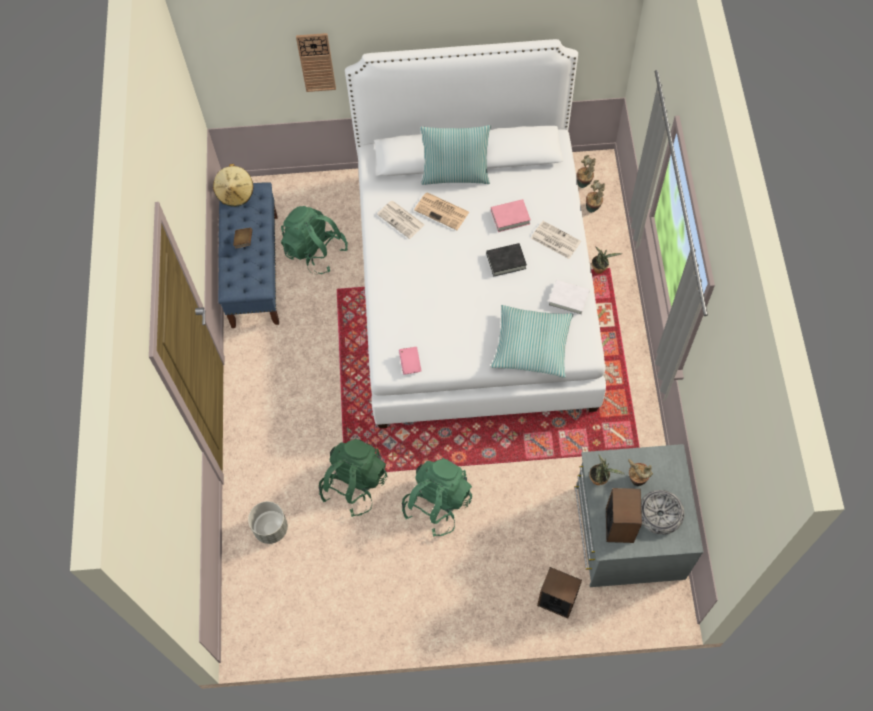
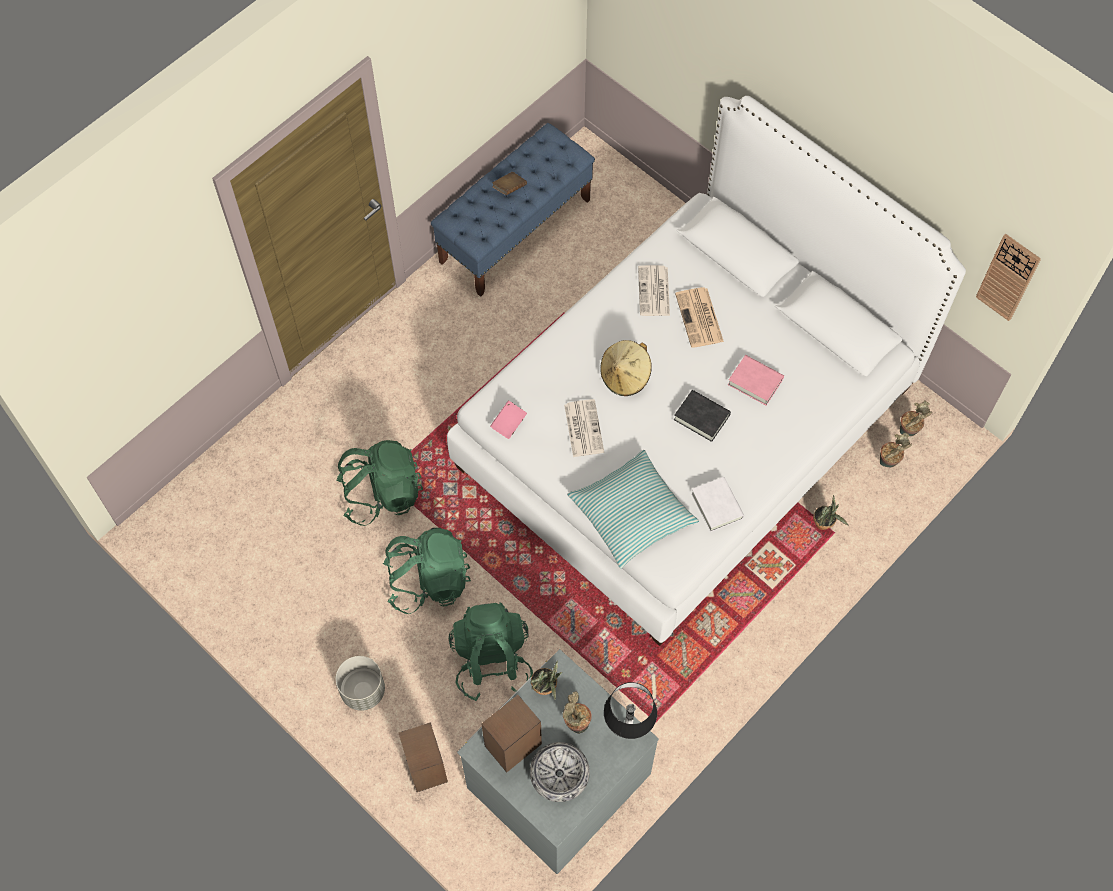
camera: 45 degrees right, 0 degrees up
(235, 193) = (552, 140): beige hat -> beige hat (625, 376)
(271, 528) = (276, 460): grey planter -> grey planter (363, 691)
(315, 251) = (585, 262): green backpack -> green backpack (491, 661)
(316, 62) = (705, 69): wall clock -> wall clock (1008, 277)
(455, 174) = (753, 296): pillow -> none
(555, 240) = (771, 442): newspaper -> newspaper (583, 427)
(666, 457) = (628, 732): none -> table lamp

